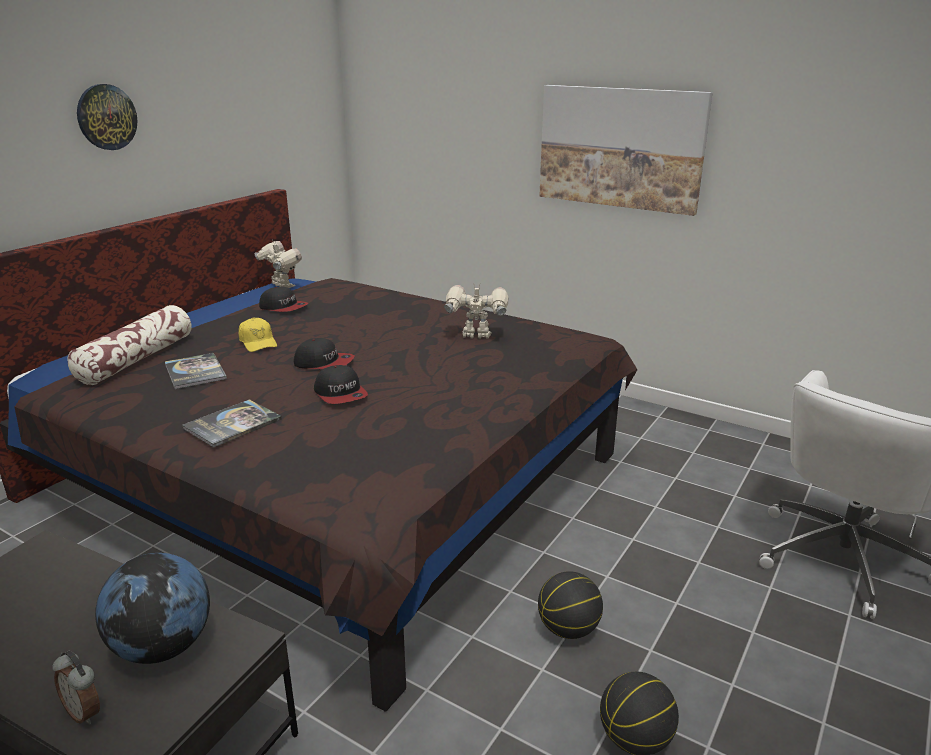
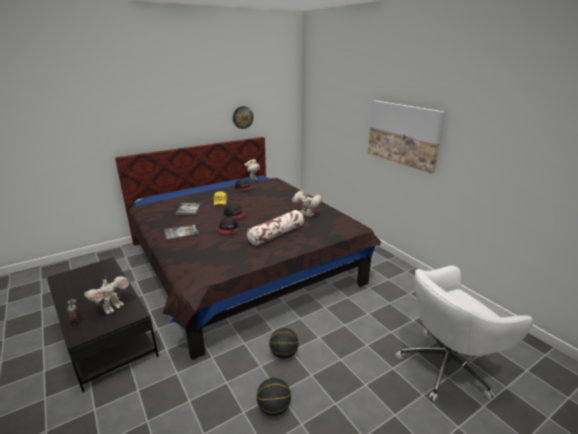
camera: 25 degrees right, 0 degrees up
(106, 117) = (186, 105): wall clock -> wall clock (242, 117)
(137, 359) = (175, 200): pillow -> pillow (276, 234)
(163, 647) = (112, 307): globe -> toy robot

